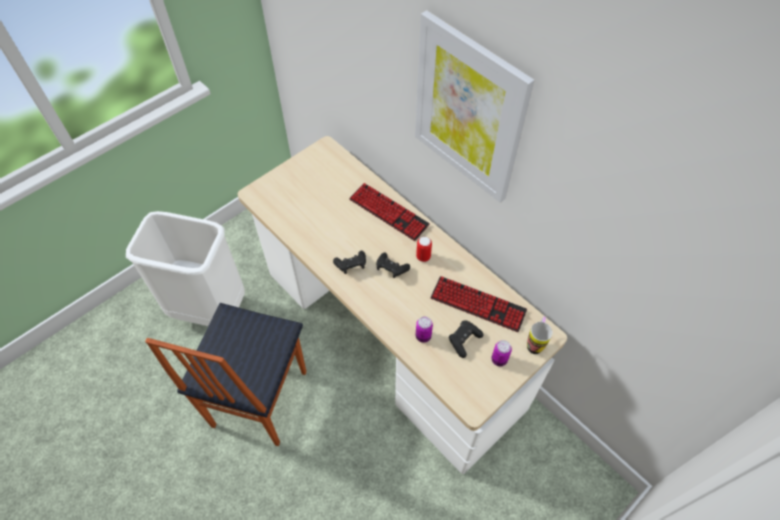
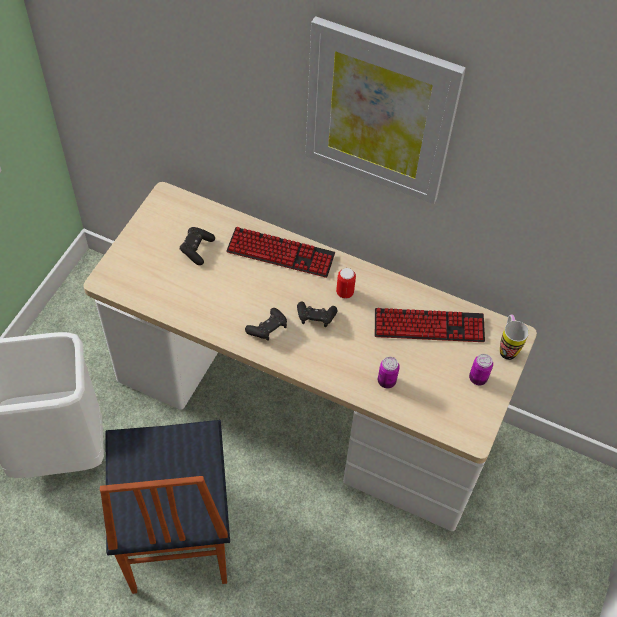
camera: 25 degrees left, 0 degrees up
(464, 340) = (432, 371): black game controller -> black game controller (196, 249)

